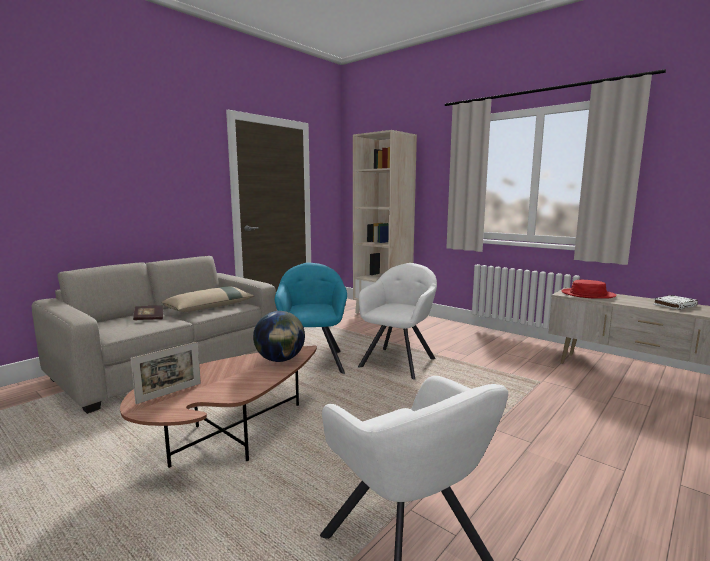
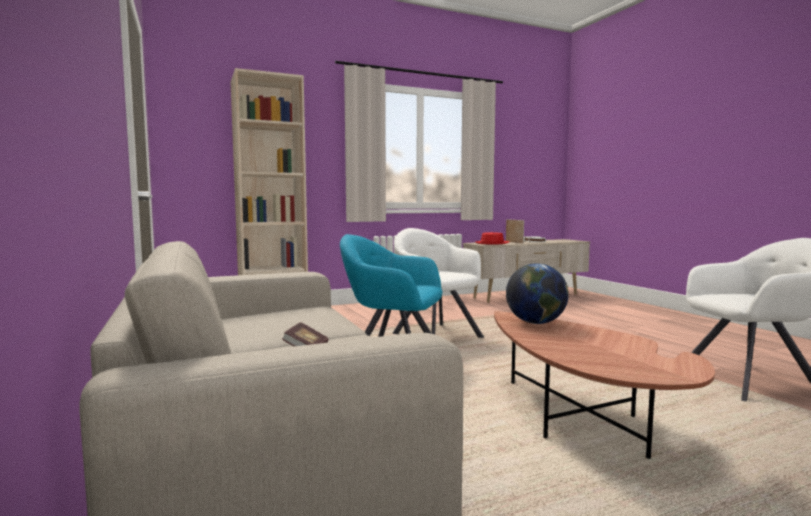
camera: 65 degrees left, 5 degrees down
(169, 393) = (631, 363): picture frame -> picture frame (514, 242)
(210, 307) = (289, 321): beige pillow -> none

